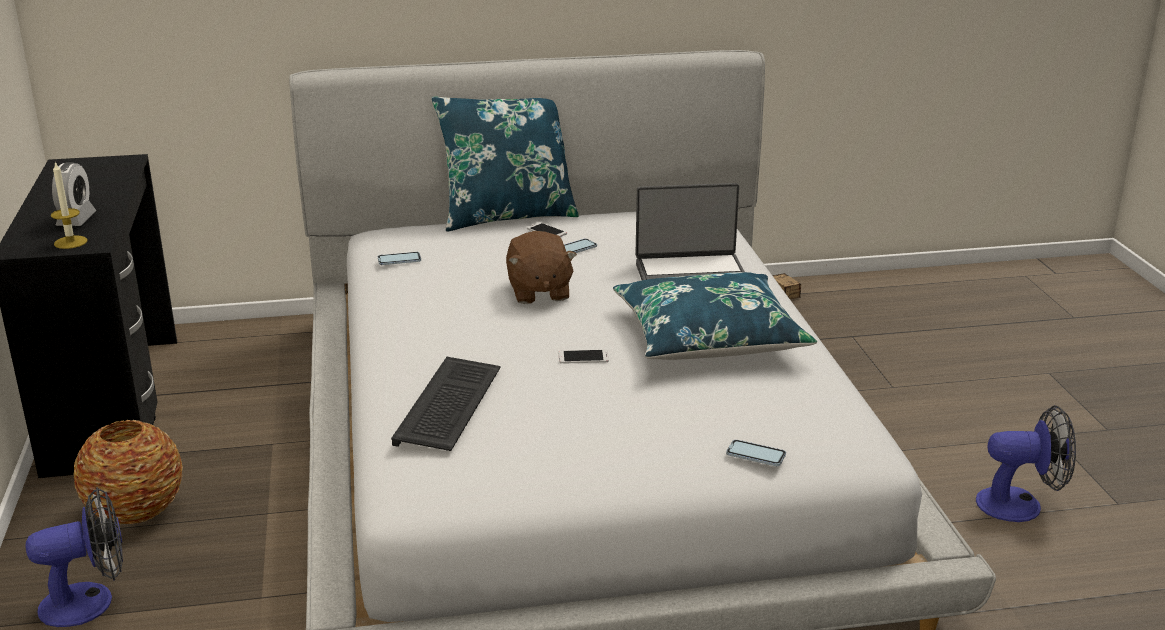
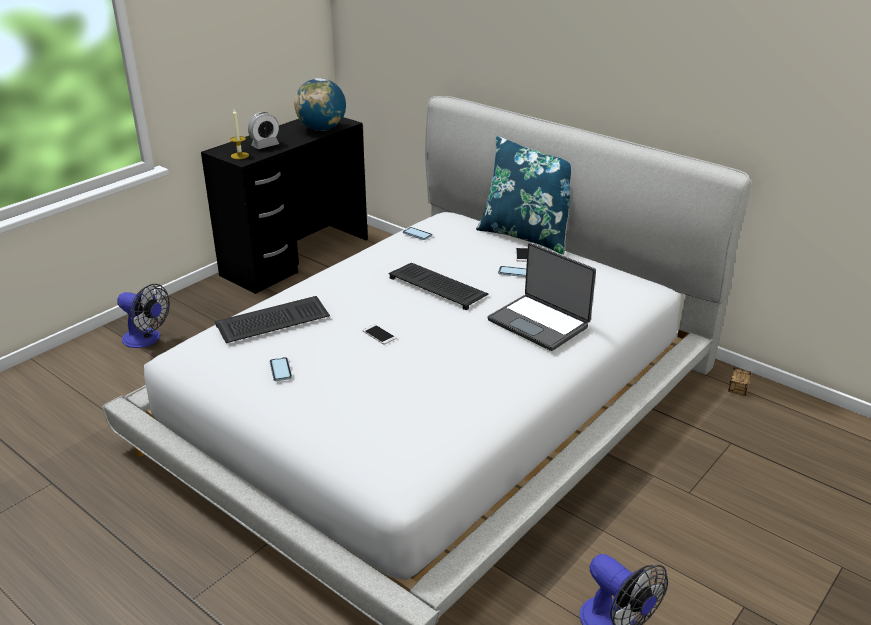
camera: 50 degrees right, 5 degrees up
(110, 177) = (322, 129): none -> globe
(137, 511) = (221, 311): vase -> none
(538, 292) = (439, 287): brown plush toy -> keyboard
(709, 337) = (464, 363): blue pillow -> none
(756, 455) = (337, 441): phone -> phone (280, 370)

